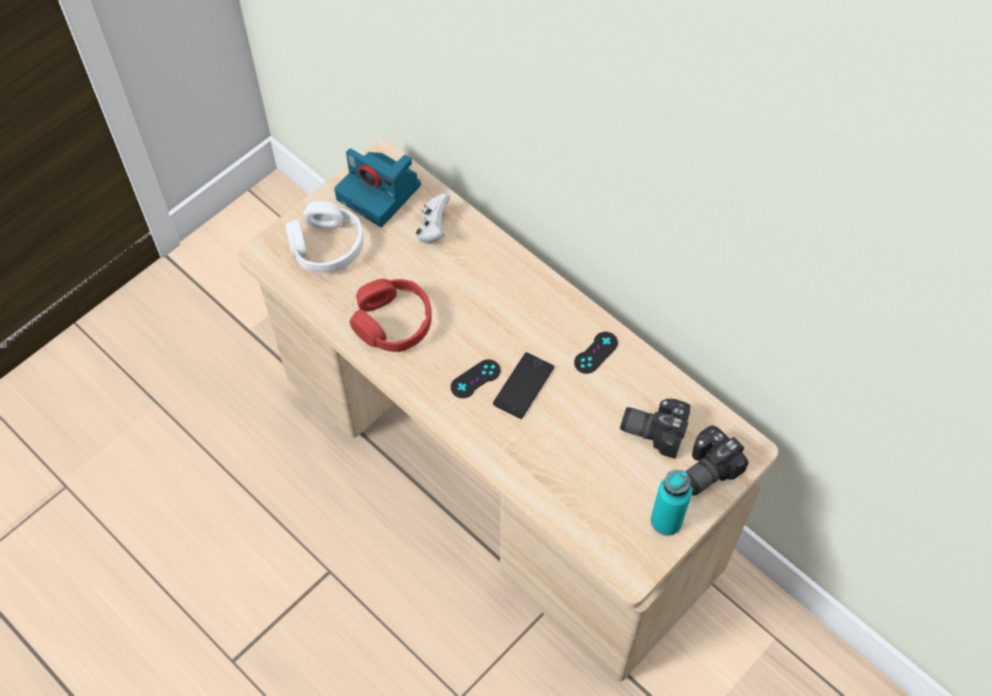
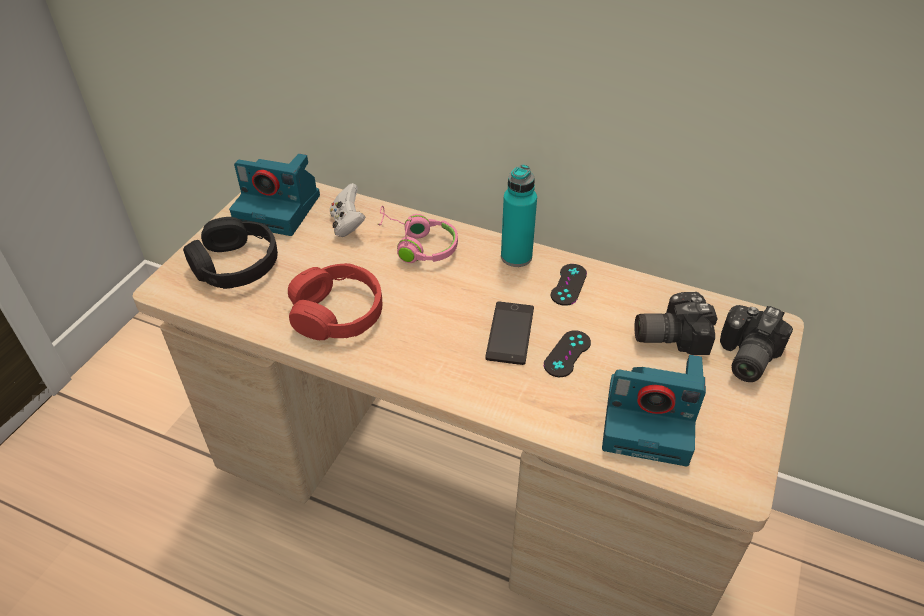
camera: 20 degrees left, 15 degrees down
(326, 246) = (235, 265): white headphones -> black headphones
(475, 379) = (454, 341): black game controller -> black game controller (567, 354)
(484, 270) = (417, 245): none -> pink headphones
(594, 499) = (650, 421): none -> camera
(666, 521) = (740, 418): turquoise bottle -> turquoise bottle (516, 257)

